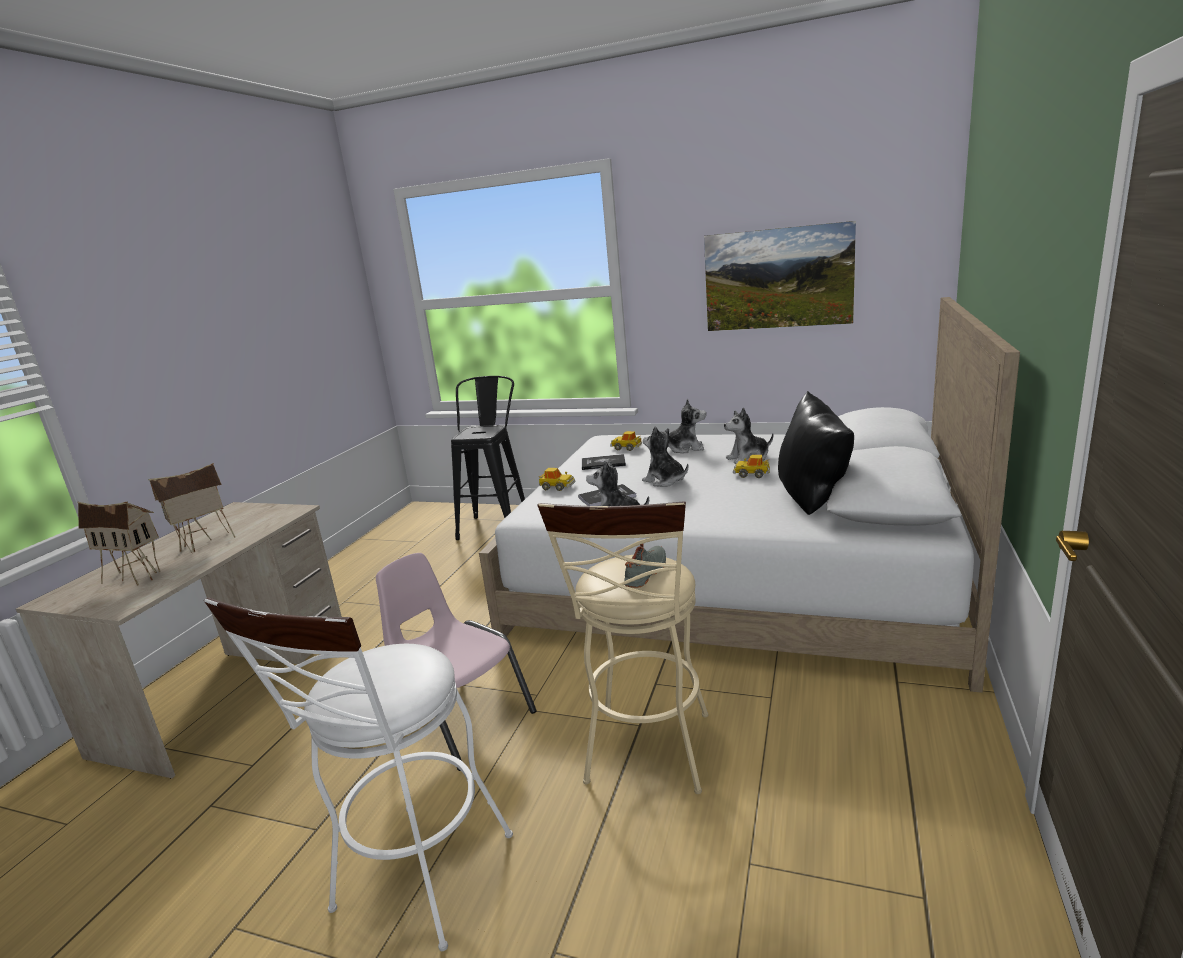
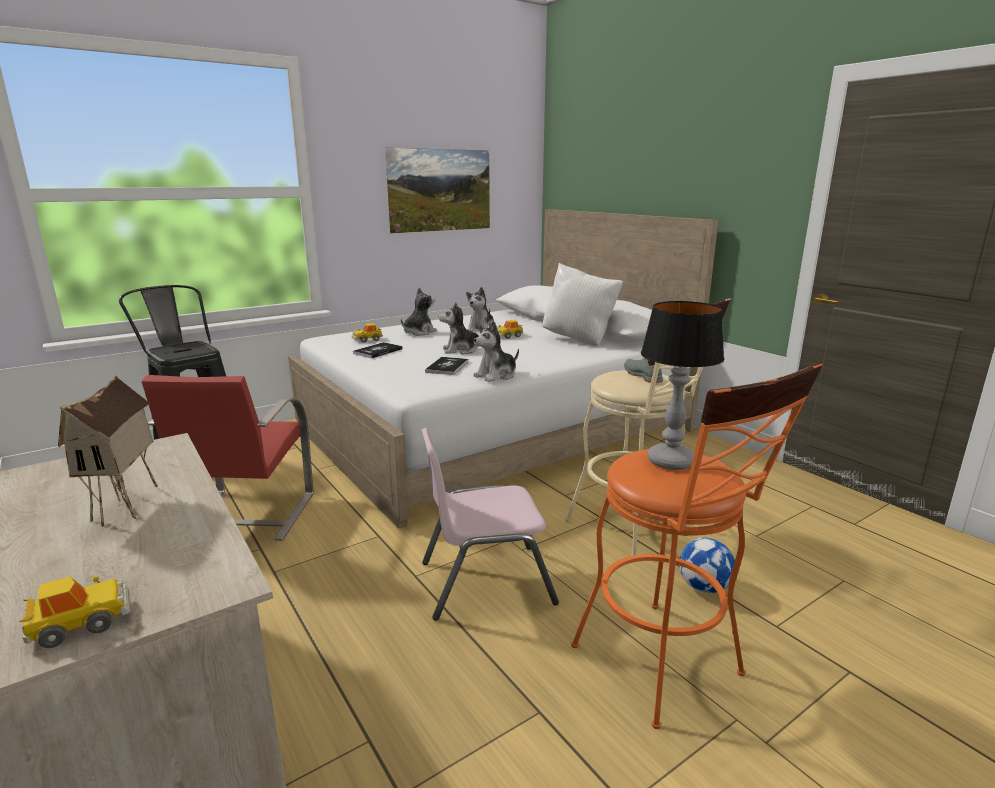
camera: 55 degrees left, 0 degrees up
(136, 577) = (120, 567): toy house -> none
(393, 666) = (669, 461): none -> table lamp
(416, 884) = (666, 668): white stool -> orange stool
(448, 580) = (246, 516): none -> red chair
(557, 487) = (384, 371): toy car -> toy car (80, 624)
(578, 858) = (704, 587): none -> football
(814, 500) = (579, 340): black pillow -> white pillow

